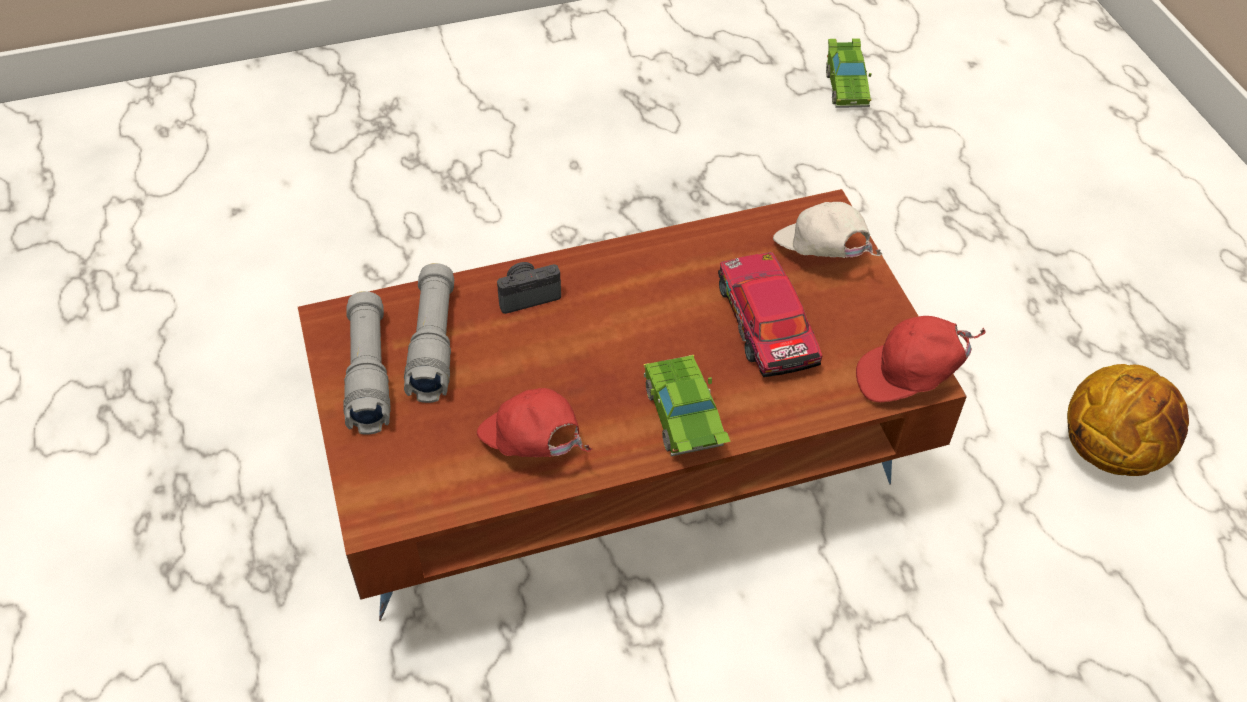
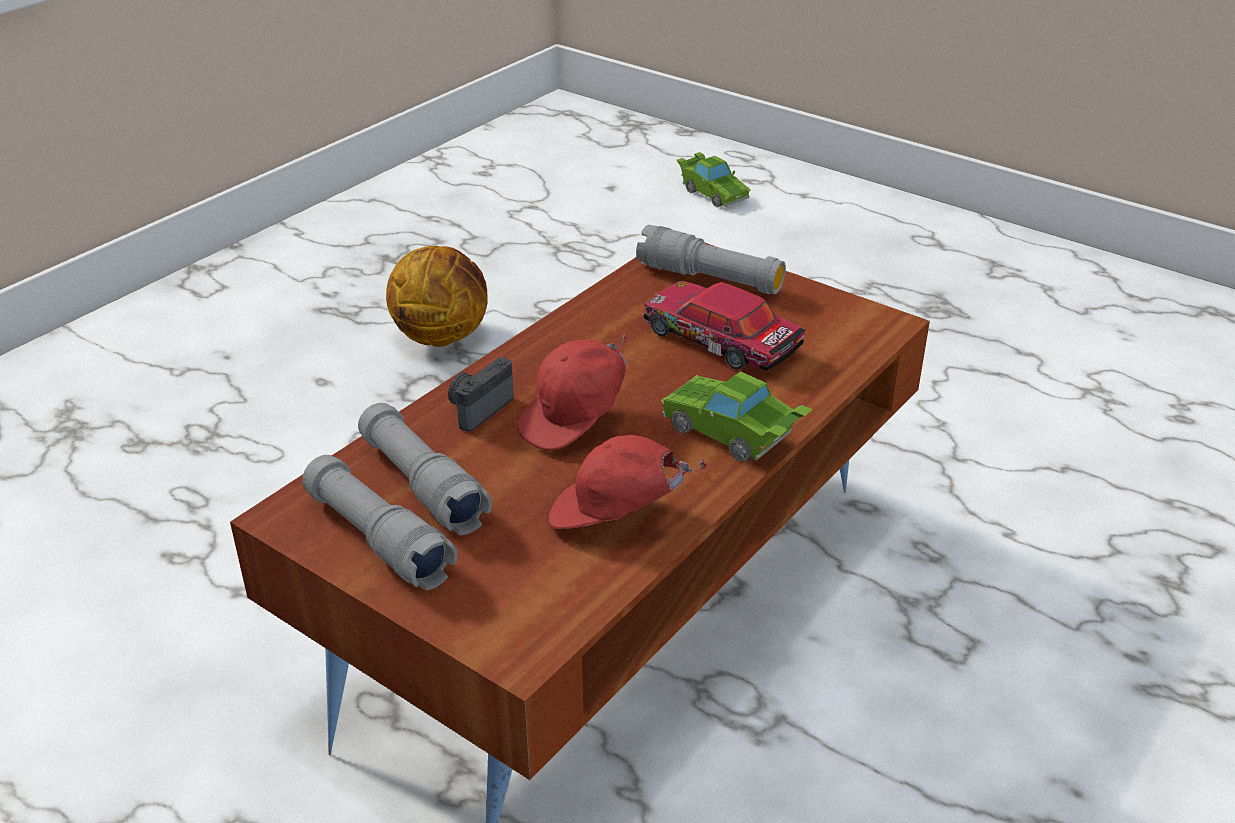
camera: 35 degrees left, 15 degrees down
(820, 255) = (709, 279): white cap -> grey flashlight
(845, 86) = (522, 236): green toy car -> green toy car (711, 193)
(909, 379) = (876, 328): red cap -> red cap (576, 420)
(1112, 451) = (977, 391): basketball -> basketball (442, 336)

